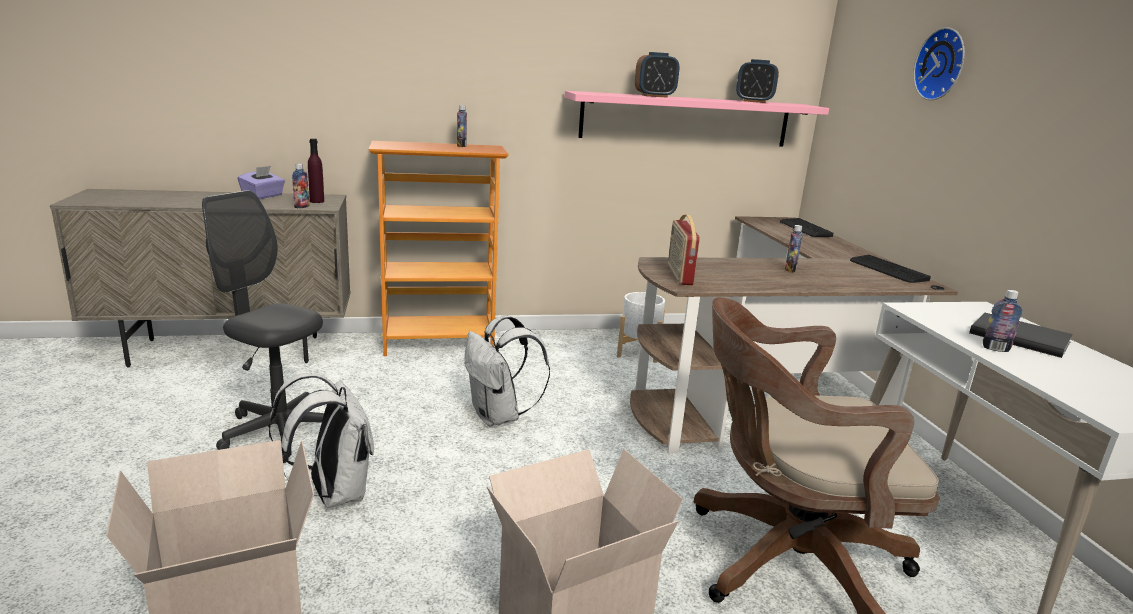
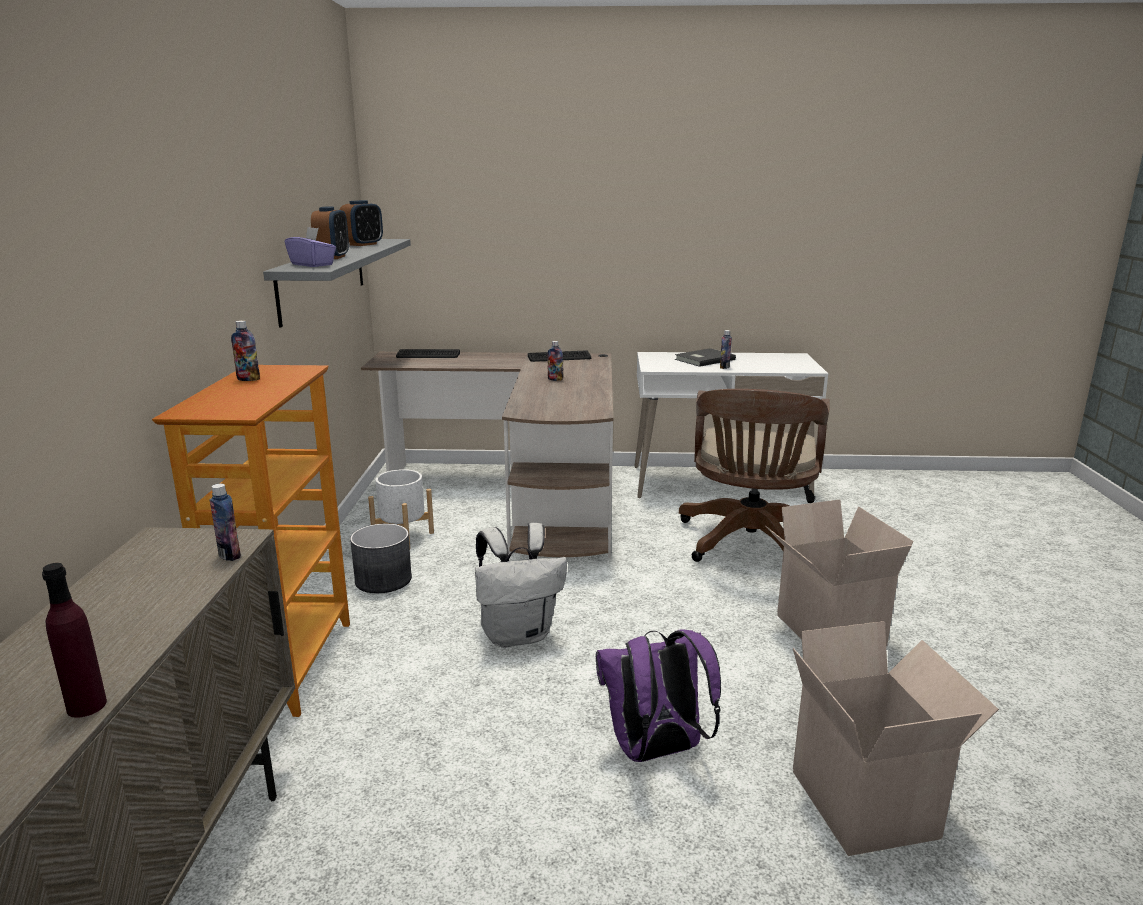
camera: 75 degrees left, 0 degrees up
(263, 196) = (101, 594): purple tissue box -> purple tissue box (312, 265)
(279, 432) = (505, 809): grey office chair -> none
(317, 201) = (191, 546): purple bottle -> purple bottle (87, 706)
(333, 493) = (655, 751): white backpack -> purple backpack
(563, 355) = (383, 579): none -> grey planter
(679, 275) = (563, 410): radio -> none
(686, 120) = (323, 277): pink shelf -> grey shelf
(943, 64) = (532, 192): wall clock -> none

